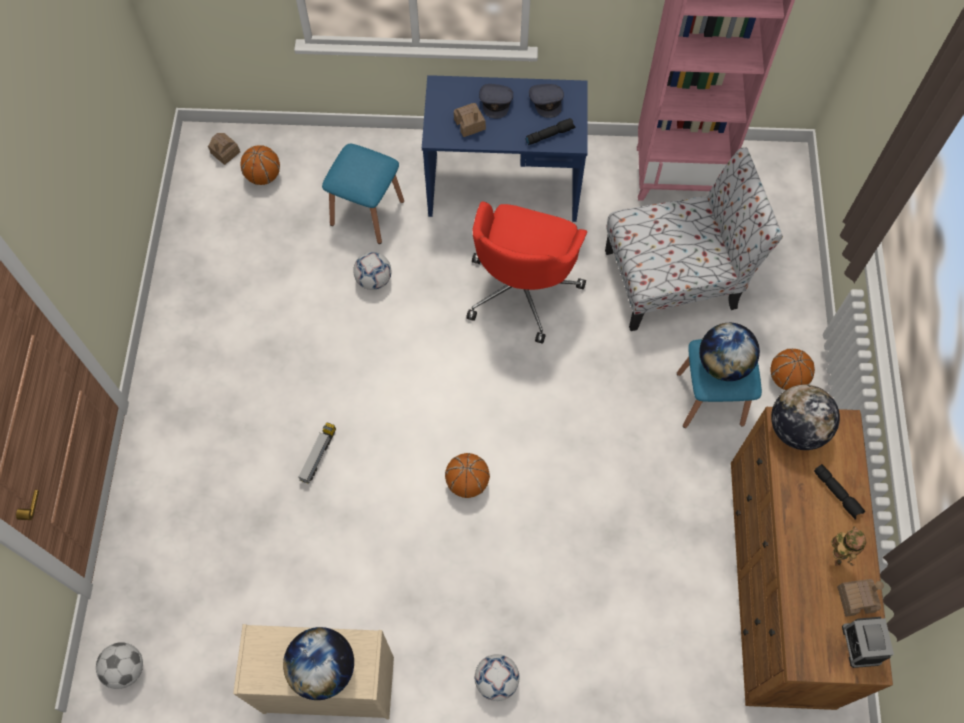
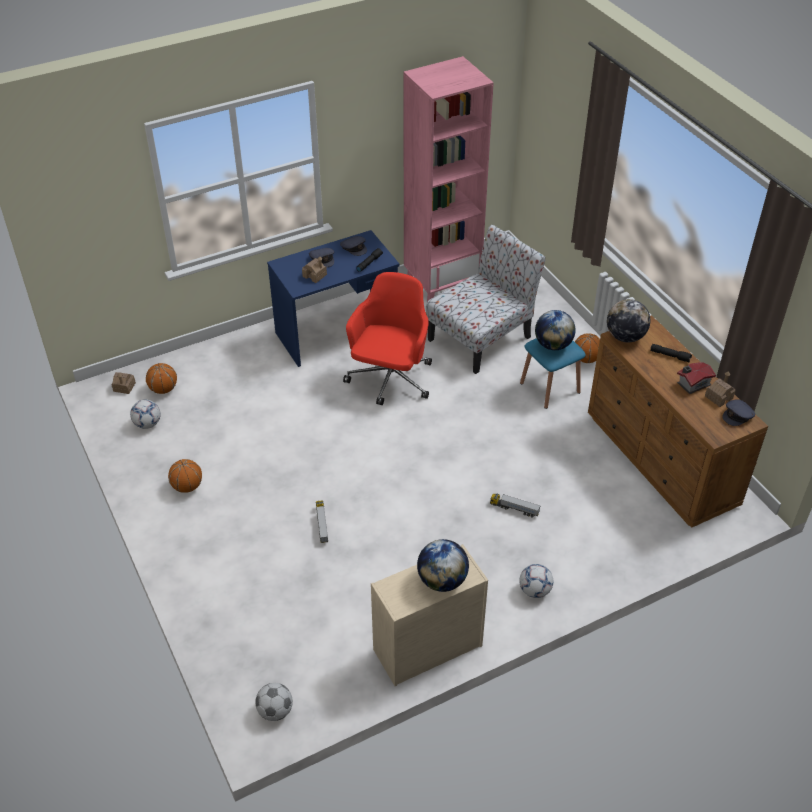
camera: 30 degrees left, 20 degrees down
(367, 212) = (254, 381): blue stool -> none
(374, 280) = (287, 415): football -> football (147, 424)
(467, 482) = (434, 495): basketball -> basketball (187, 486)
(522, 289) = (390, 380): red office chair -> red office chair turned 150 degrees counterclockwise
(548, 553) = (514, 509): none -> toy truck
(834, 557) = (692, 384): toy robot -> toy house
(861, 644) = (738, 415): alarm clock -> grey cap

